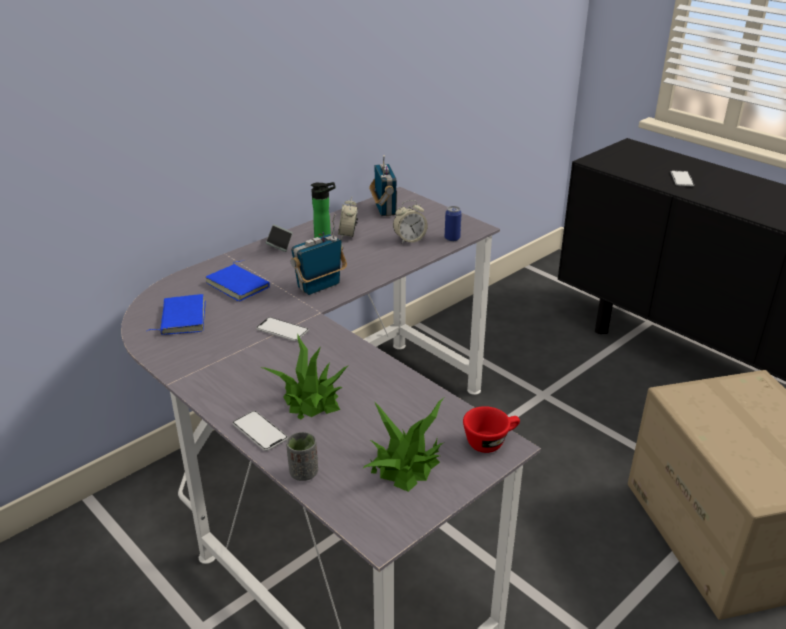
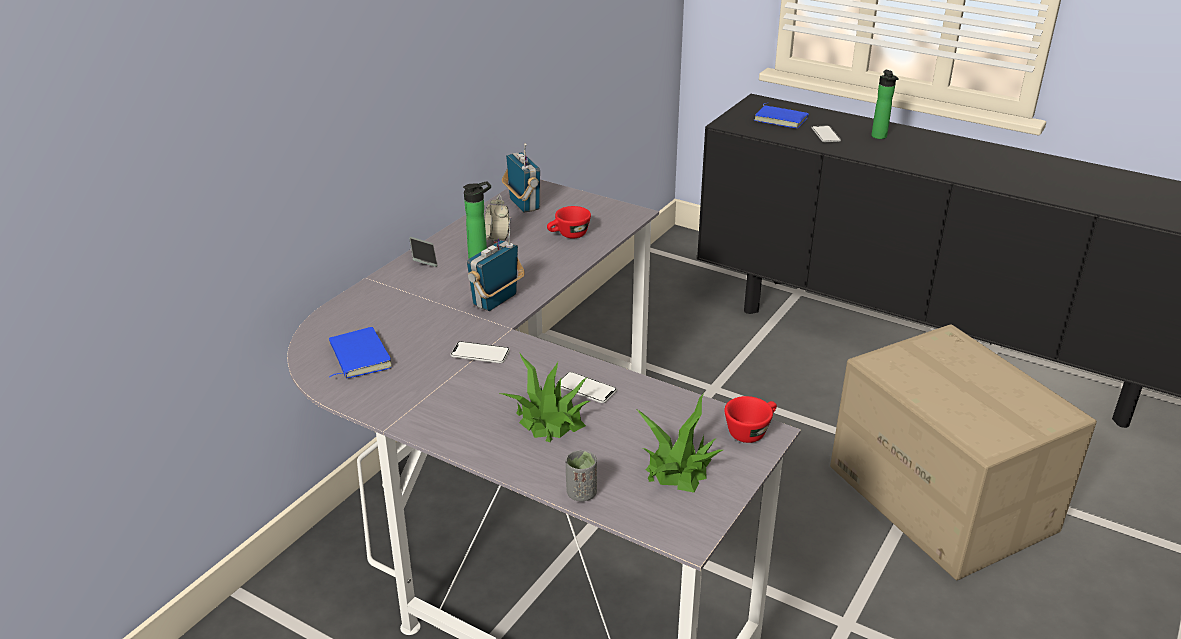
camera: 15 degrees left, 0 degrees up
(239, 285) = (404, 311): blue book -> blue book (781, 119)
(260, 431) = (514, 461): phone -> phone (586, 388)
(409, 240) = (568, 235): alarm clock -> red cup
(452, 238) = (614, 228): can -> none
(734, 186) = (880, 137): none -> bottle

